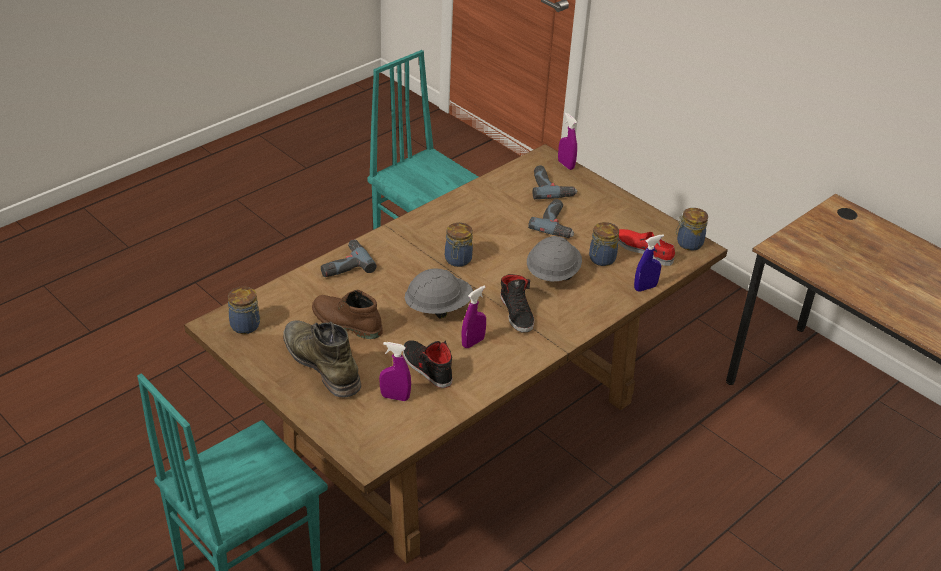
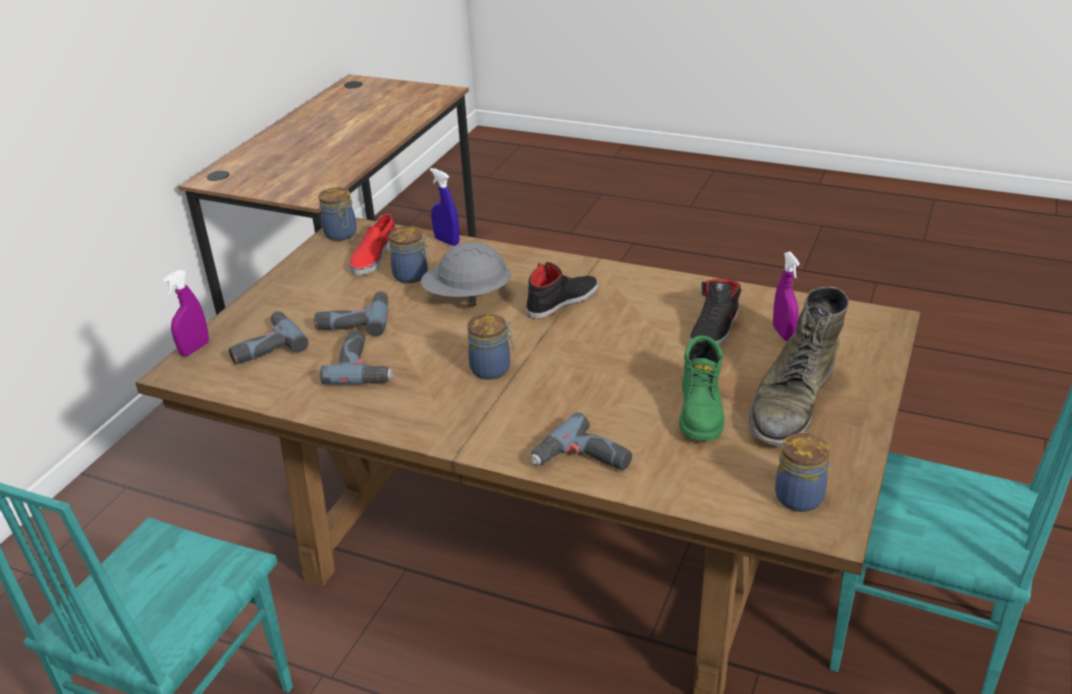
camera: 110 degrees left, 5 degrees down
(345, 323) = (701, 412): brown boot -> green boot
(438, 308) = (603, 354): grey hard hat -> none
(473, 342) = (641, 313): purple spray bottle -> none
(499, 216) = (364, 366): none -> power drill

